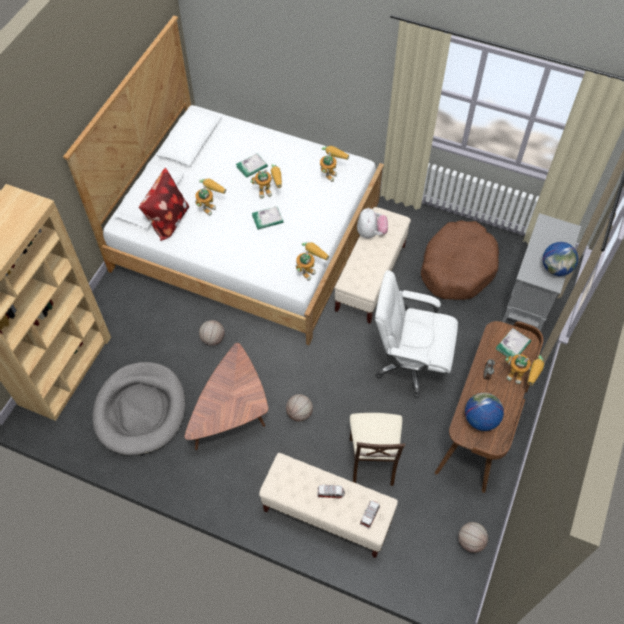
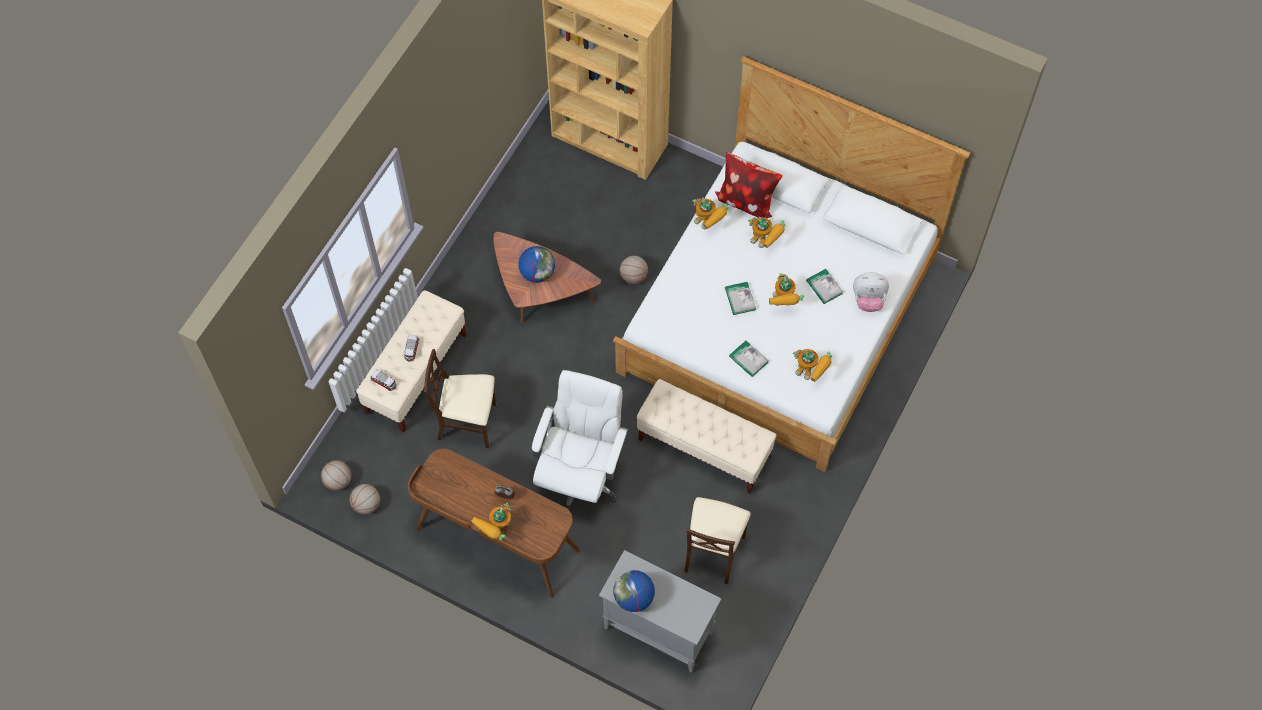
camera: 95 degrees right, 5 degrees up
(140, 410) = (554, 209): grey dog bed -> none
(299, 413) = (532, 357): basketball -> basketball (338, 481)
(309, 269) = (665, 339): toy robot -> toy robot (709, 224)
(371, 233) = (733, 424): plush toy -> plush toy (868, 300)
(457, 267) = (713, 552): brown dog bed -> beige chair
(480, 419) = (453, 481): globe -> globe (537, 273)
(513, 345) = (538, 531): book -> book (748, 359)

